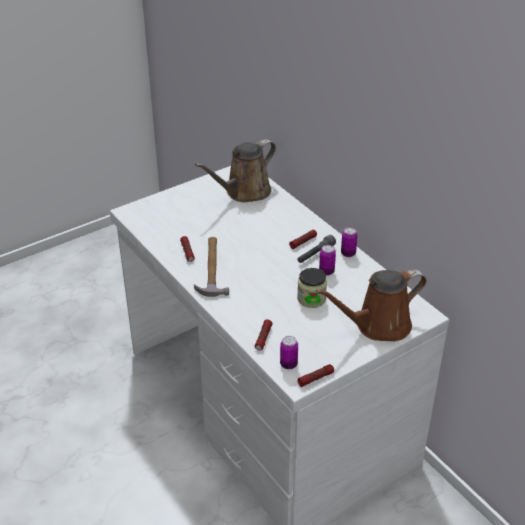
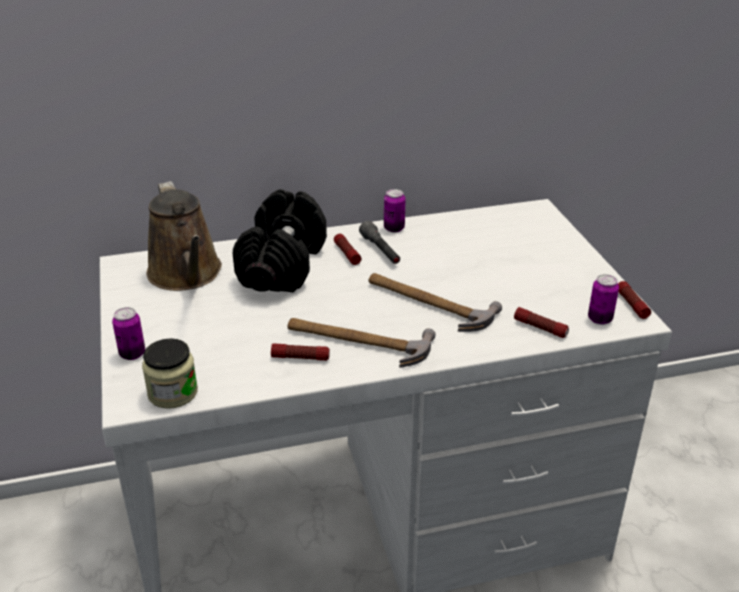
camera: 70 degrees left, 5 degrees down
(265, 286) = (428, 303): none -> hammer
(274, 222) = (283, 265): none -> black dumbbell
(311, 299) = (473, 274): jar -> jar (173, 393)
(326, 271) = (422, 251): can -> can (132, 354)
(378, 326) = (545, 241): brown watering can -> none

